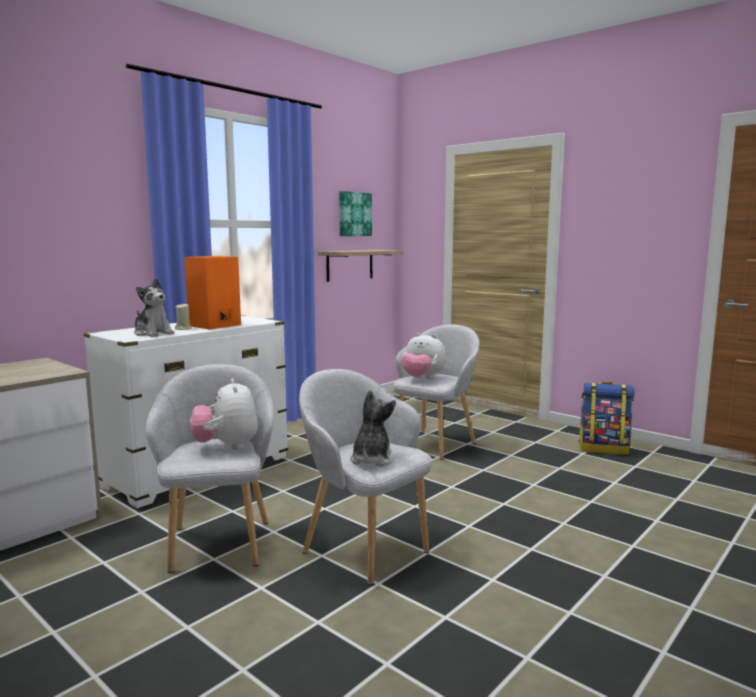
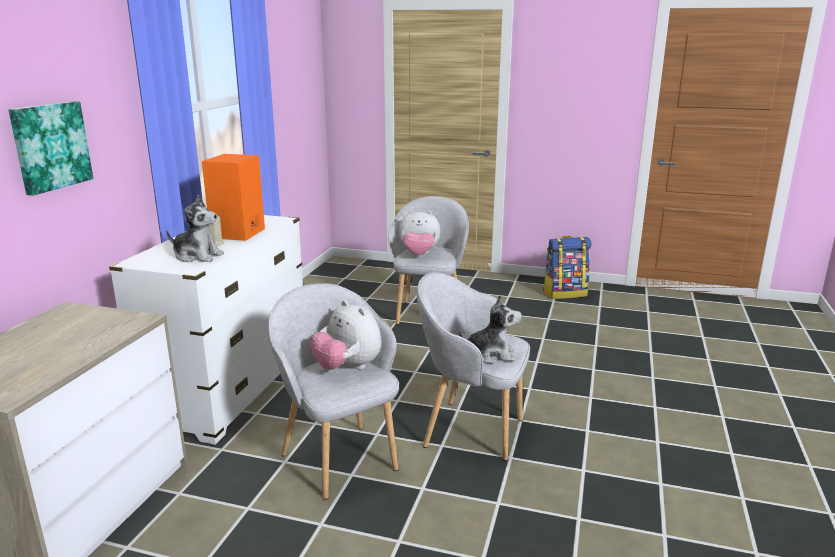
camera: 25 degrees left, 10 degrees up
(349, 265) = (293, 134): shelf -> none
(354, 214) = (293, 76): picture -> picture (50, 146)
(371, 459) = (491, 354): plush toy -> plush toy turned 105 degrees clockwise

